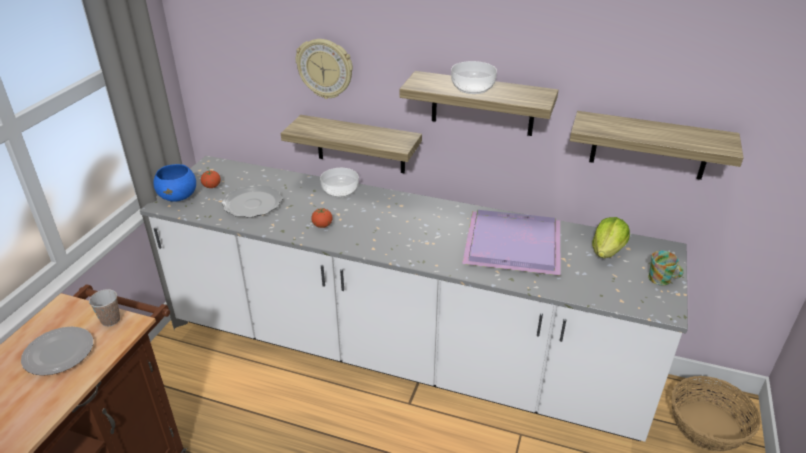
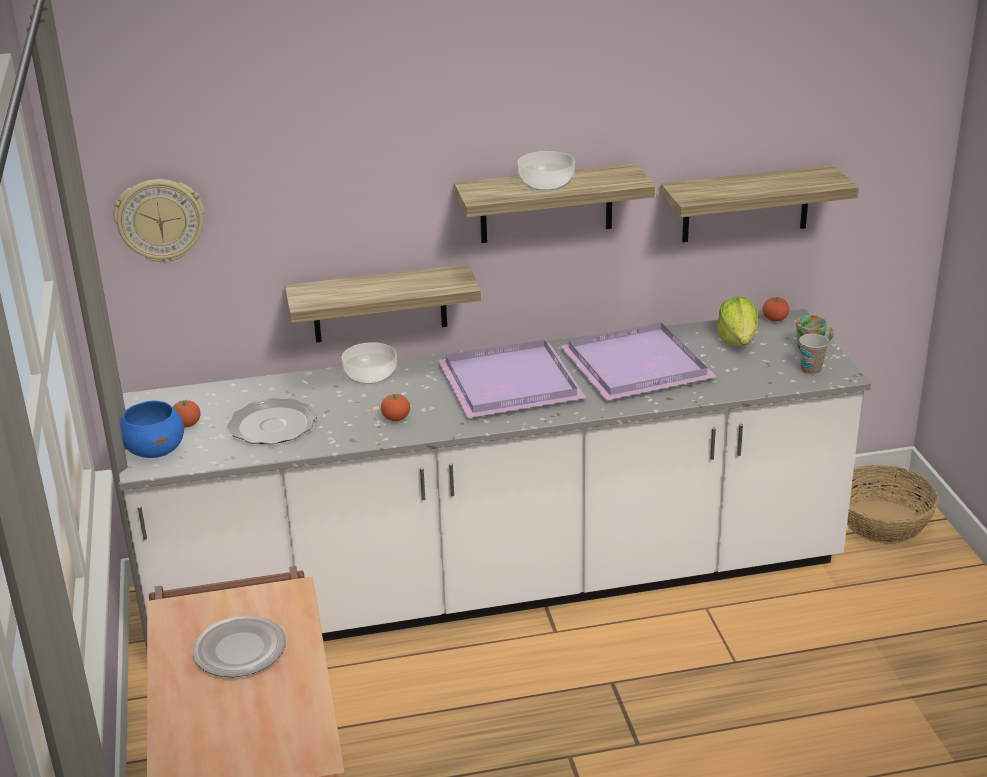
camera: 30 degrees left, 5 degrees down
(110, 320) = (259, 598): cup -> cup (811, 370)
(325, 68) = (323, 209): wall clock -> wall clock (160, 220)
(418, 226) = (511, 382): none -> purple tray
(652, 244) = (775, 320): none -> tomato

